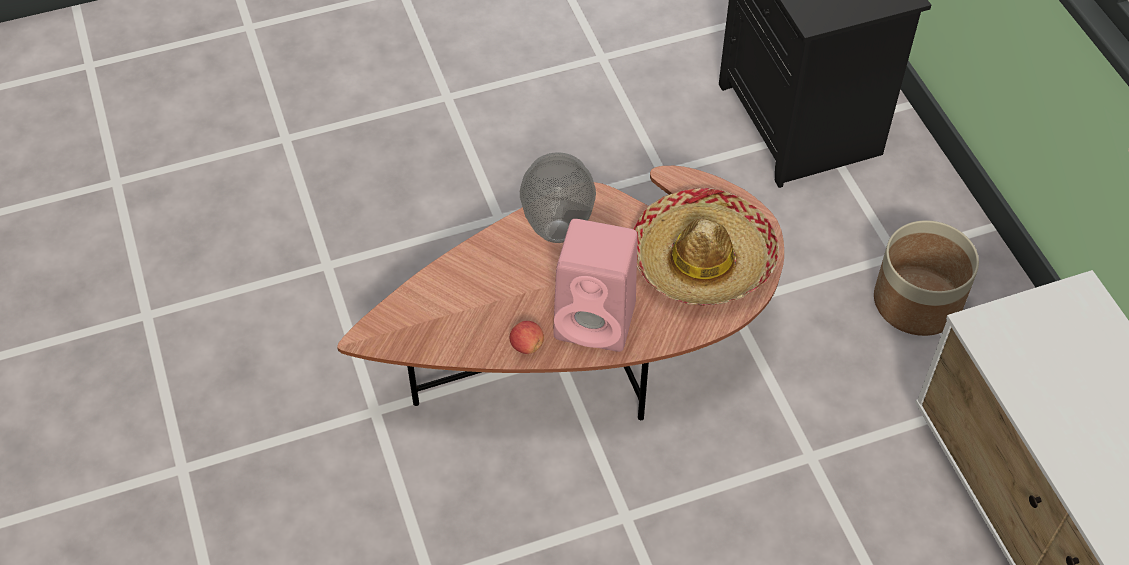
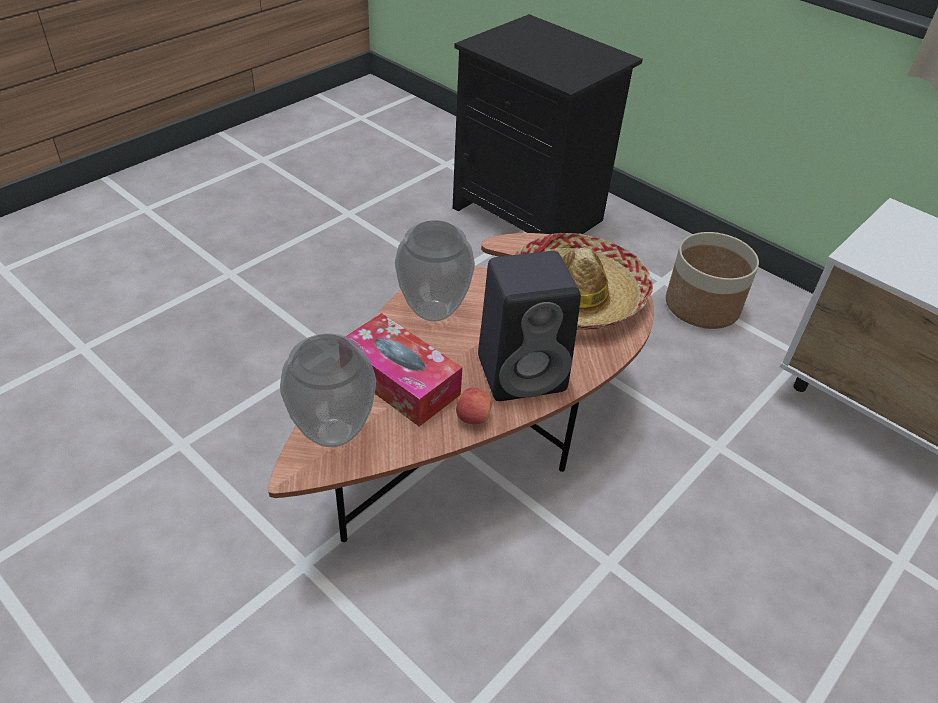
camera: 30 degrees left, 10 degrees down
(410, 316) = (334, 432): none -> vase
(487, 290) = (399, 381): none -> tissue box
(598, 321) = (524, 372): pink speaker -> black speaker

